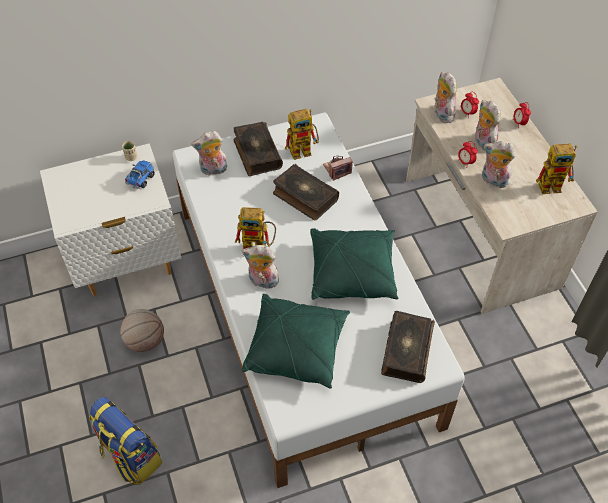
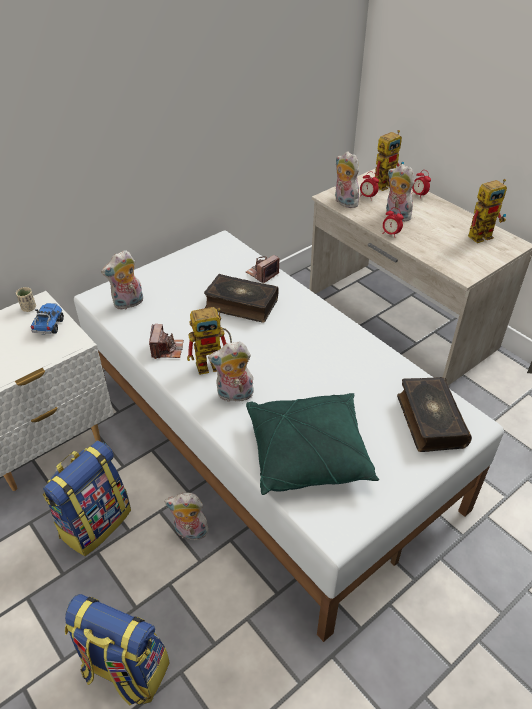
camera: 20 degrees left, 10 degrees down
(145, 341) = (95, 522): basketball -> backpack
(227, 223) = (167, 349): none -> camera
(256, 154) = (170, 279): book -> none
(304, 150) = (219, 265): toy robot -> toy robot (385, 183)
(352, 272) = (329, 360): green pillow -> none
(493, 181) = (426, 243): plush toy -> plush toy (190, 532)

